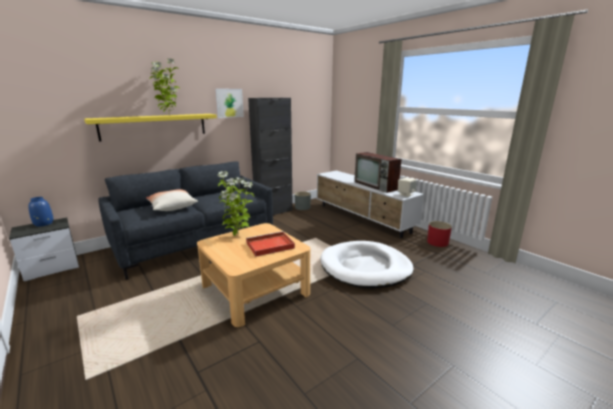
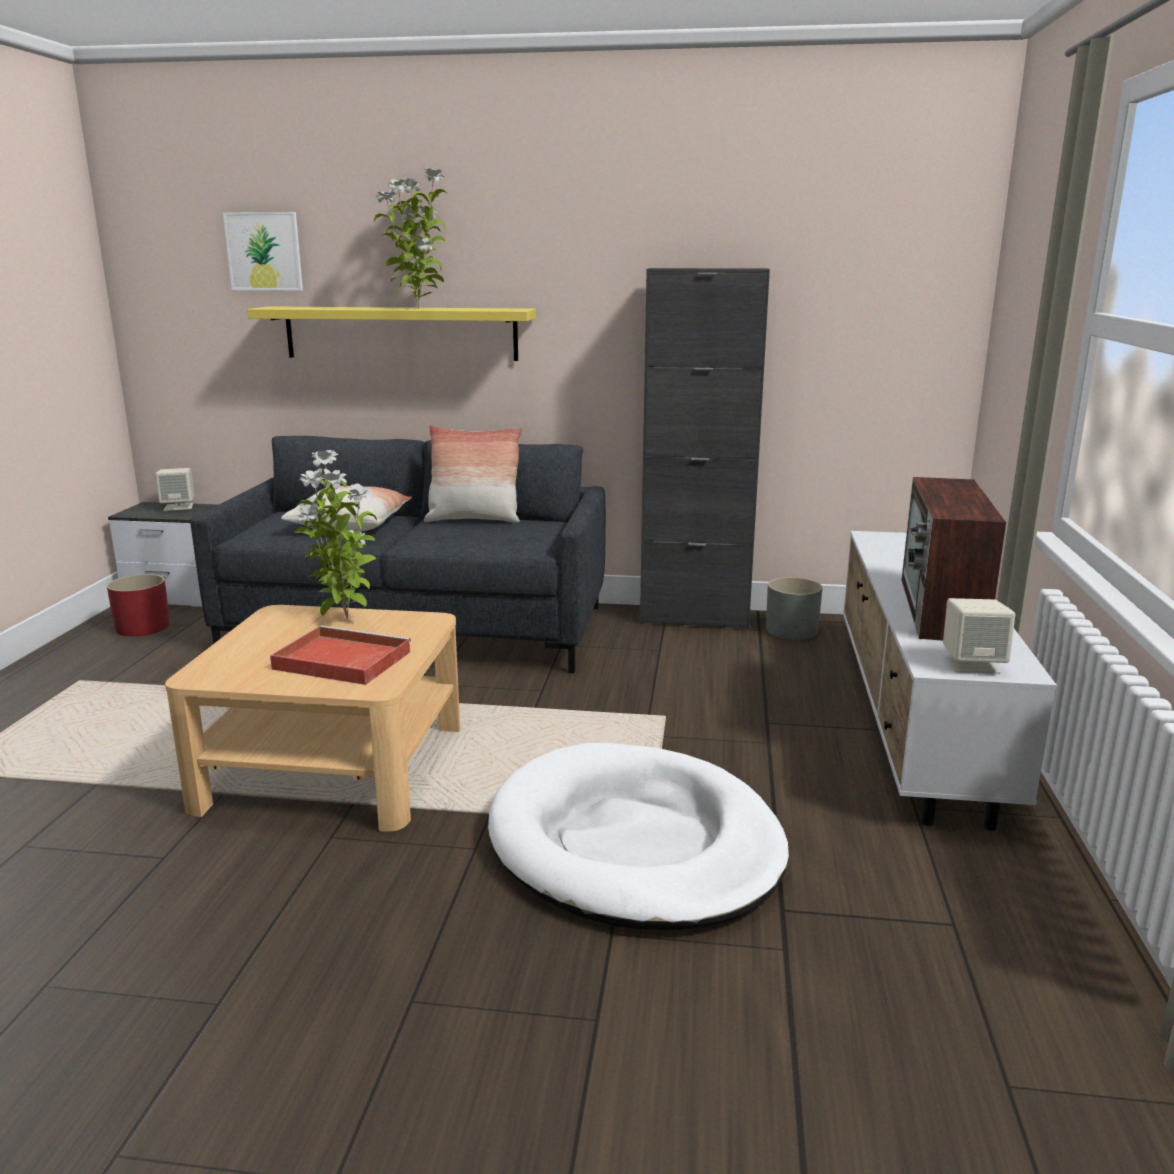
camera: 45 degrees right, 0 degrees up
(44, 223) = (179, 507): blue vase -> beige speaker
(213, 194) = (474, 519): none -> pillow
(229, 103) = (595, 282): picture -> picture (264, 251)
(437, 242) = (1035, 899): red planter -> red planter (143, 627)

